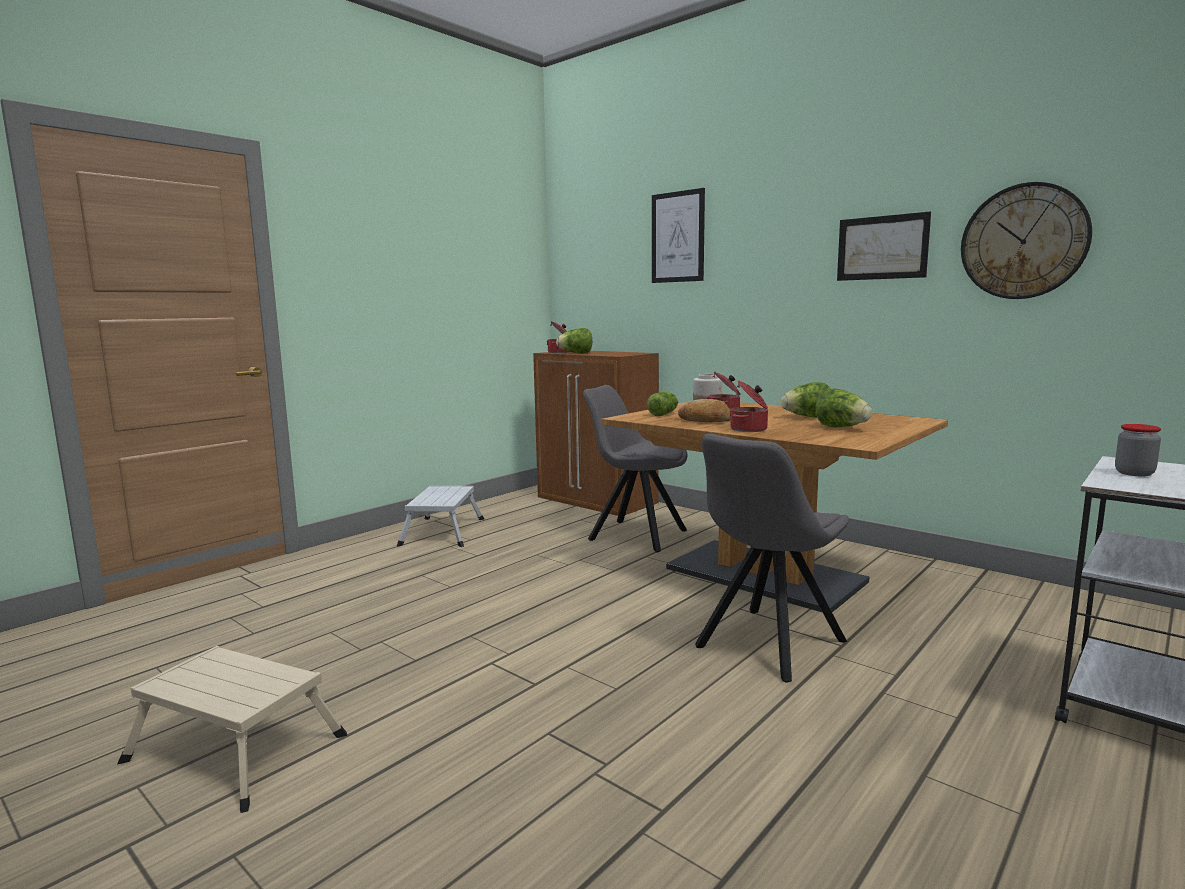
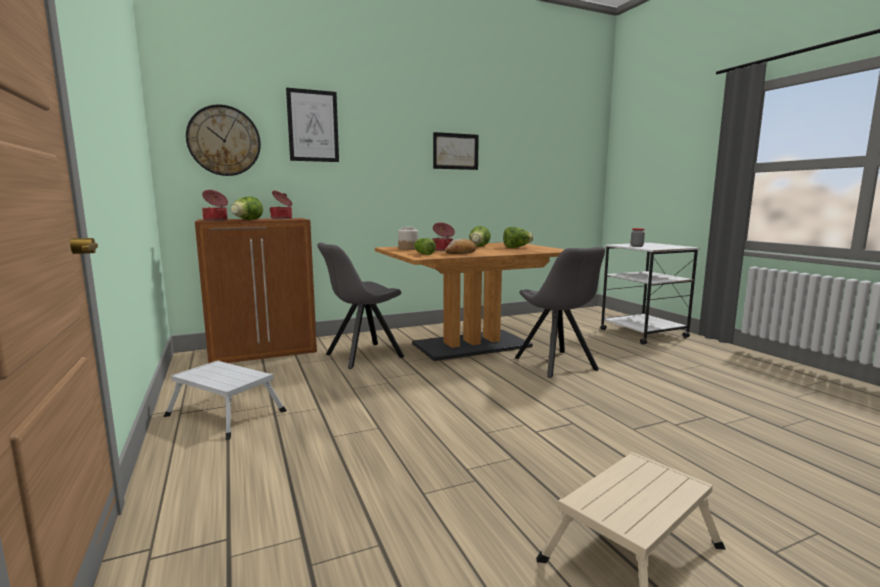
camera: 65 degrees left, 0 degrees up
(749, 429) = (502, 252): cooking pot -> cooking pot (282, 218)
(1023, 241) = (515, 155): wall clock -> wall clock (224, 141)

